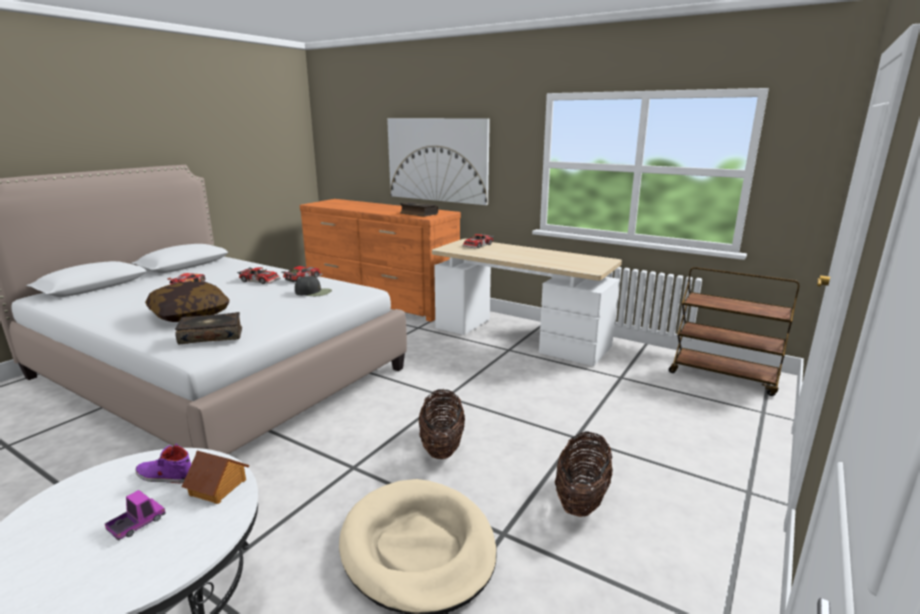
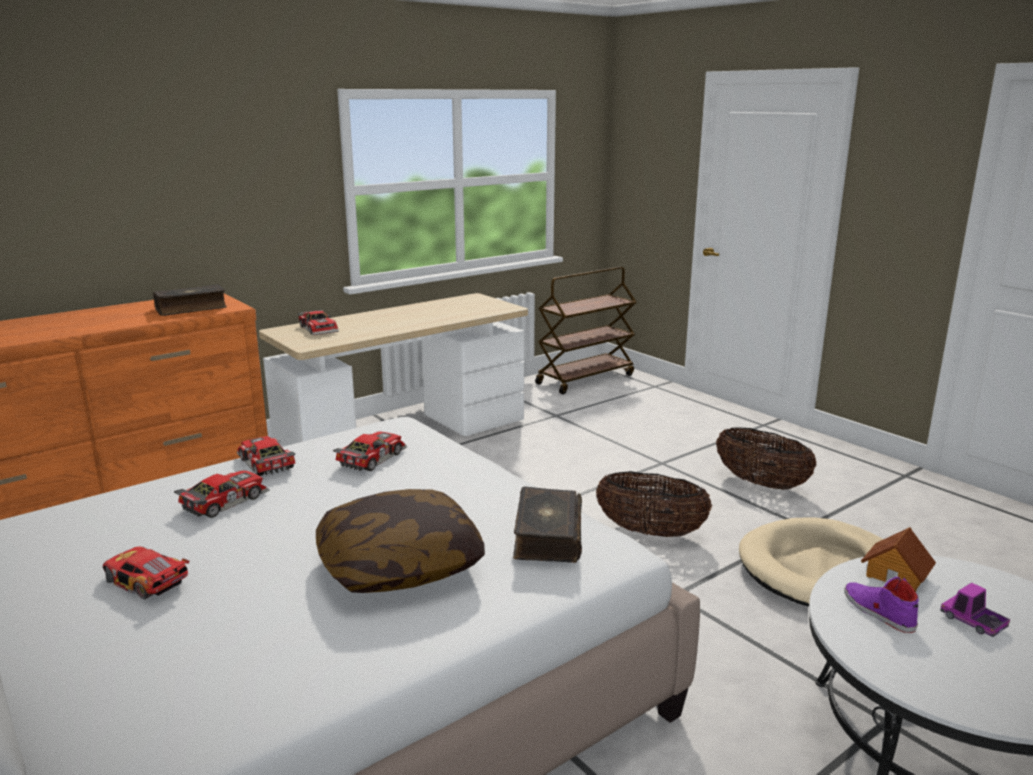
camera: 70 degrees left, 0 degrees up
(165, 476) = (878, 611): purple shoe -> purple shoe turned 120 degrees clockwise
(313, 292) = (370, 458): black cap -> toy car
(437, 160) = (149, 207): picture -> none

